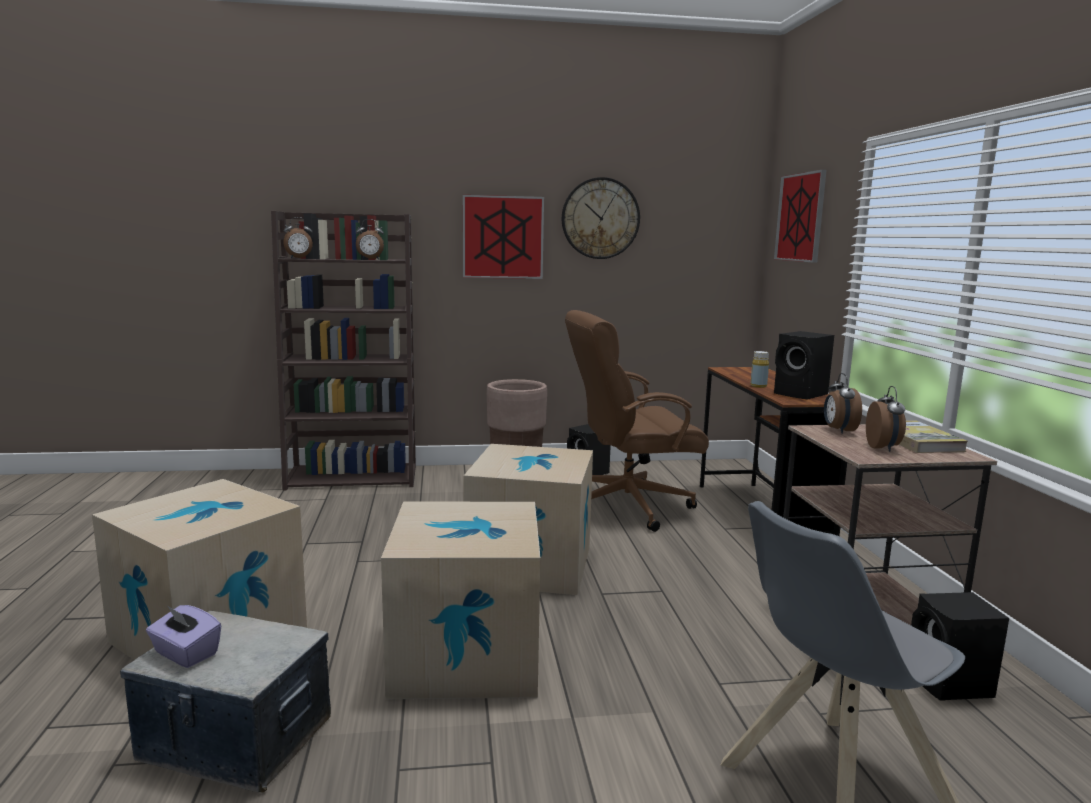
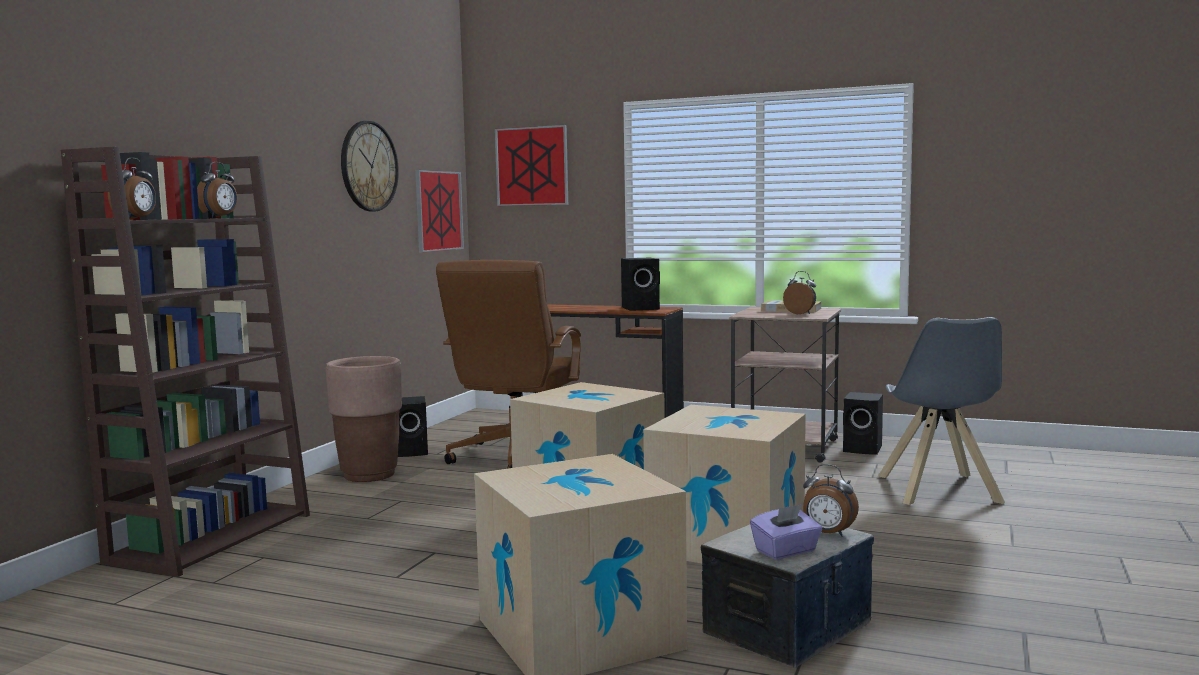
camera: 60 degrees left, 5 degrees down
(503, 237) = (296, 188): picture -> picture (438, 211)
(758, 386) = (600, 310): yellow bottle -> none
(838, 430) = (753, 313): alarm clock -> alarm clock (828, 534)

